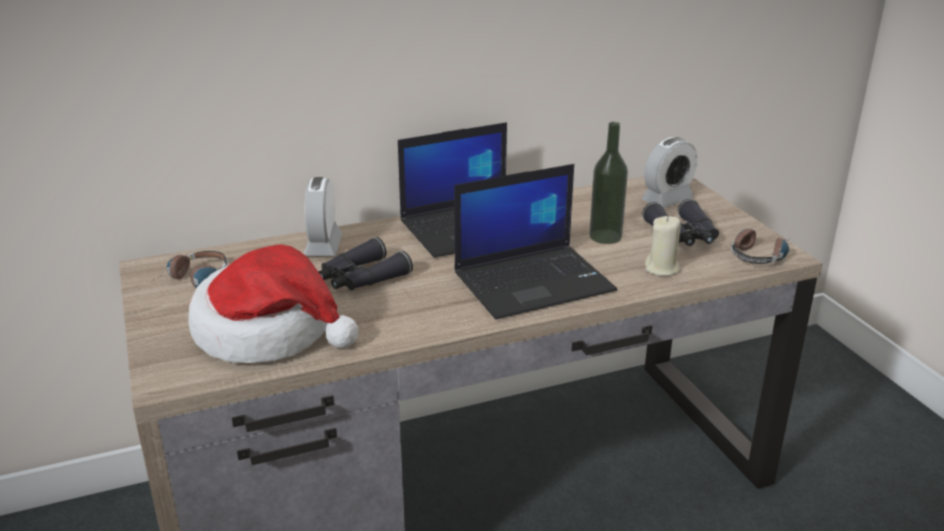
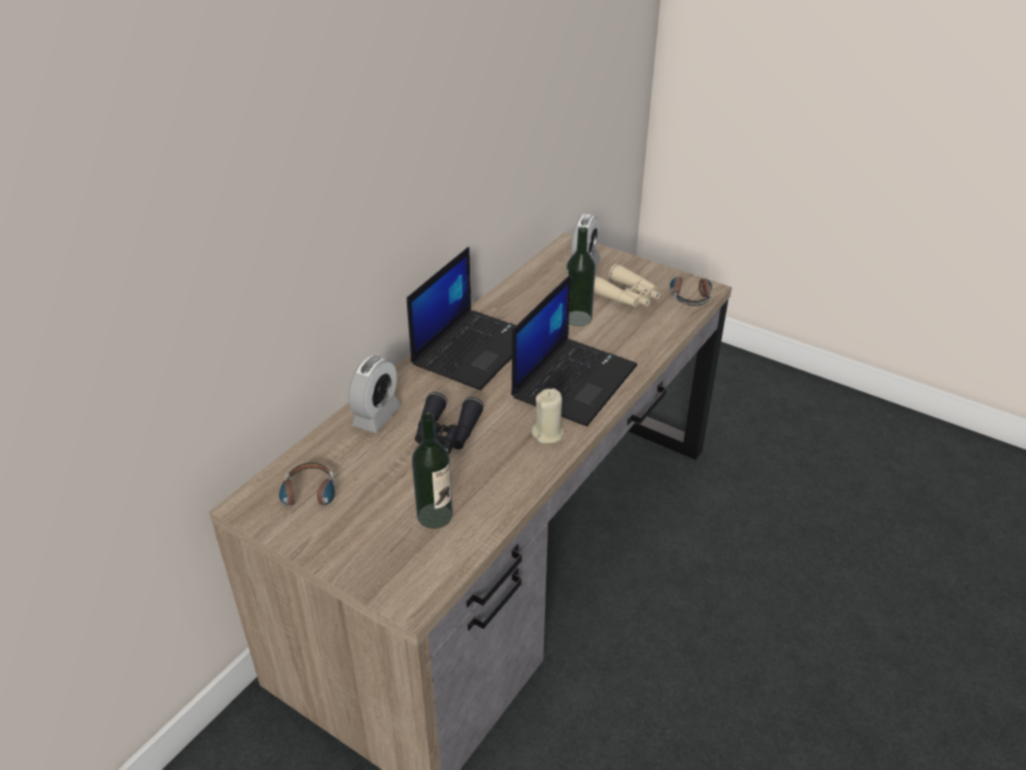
camera: 35 degrees left, 10 degrees up
(269, 331) = (435, 515): hat -> bottle
(323, 246) = (376, 416): alarm clock -> alarm clock turned 120 degrees counterclockwise
(662, 268) = (644, 332): beige candle -> beige candle (548, 433)
(683, 235) = (627, 296): black binoculars -> beige binoculars

